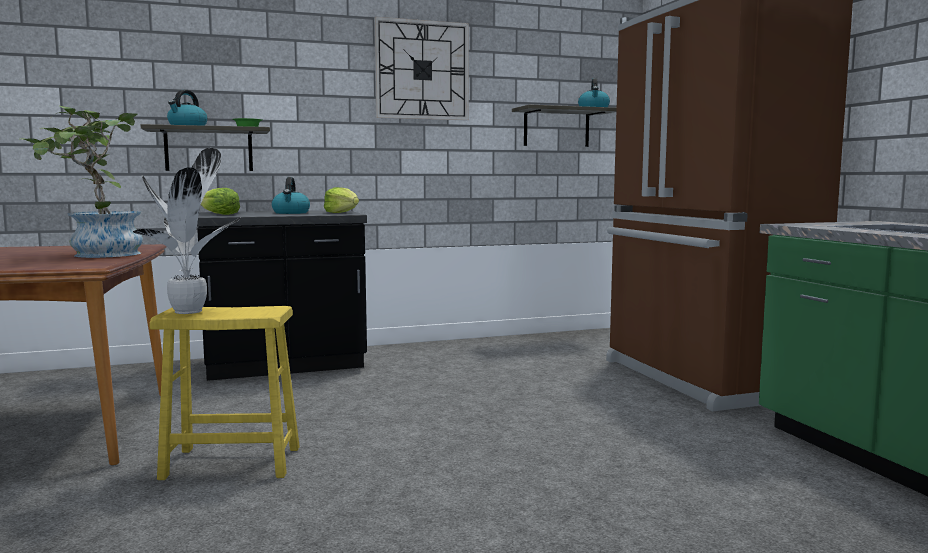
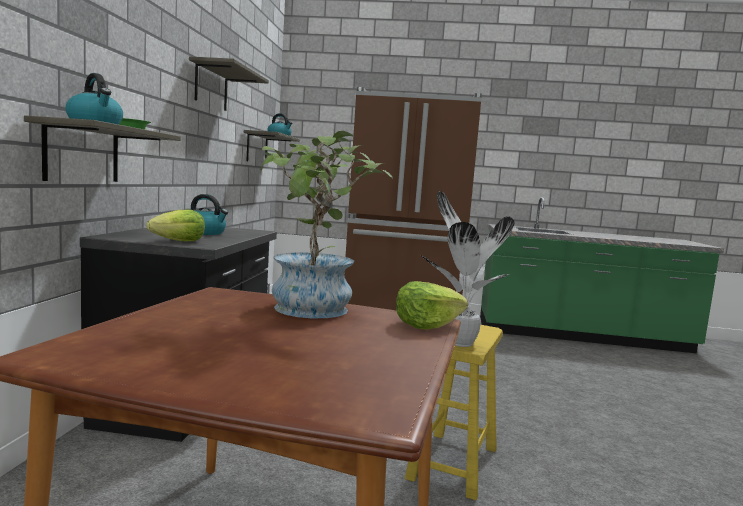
camera: 65 degrees left, 0 degrees up
(342, 213) = (241, 230): lettuce -> lettuce (426, 325)
(422, 70) = (211, 87): wall clock -> shelf

